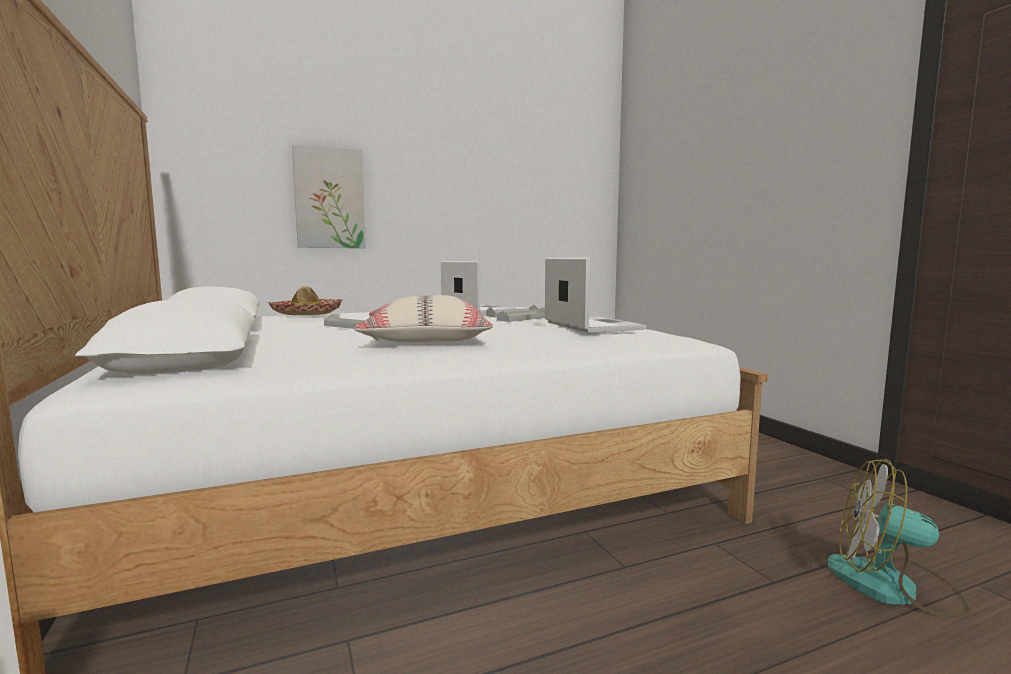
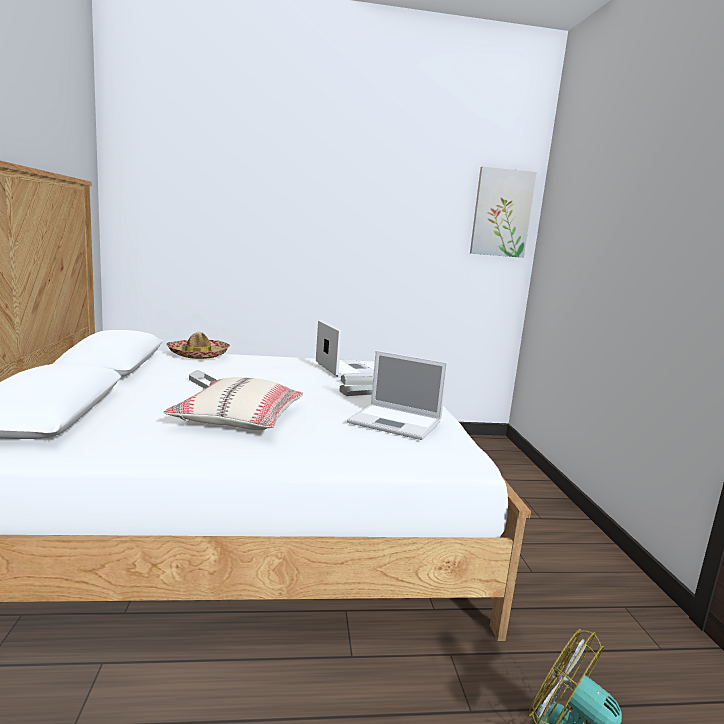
camera: 15 degrees right, 5 degrees up
(329, 198) = (243, 246): picture -> picture (501, 213)
(591, 325) = (397, 422): laptop -> laptop turned 120 degrees clockwise

